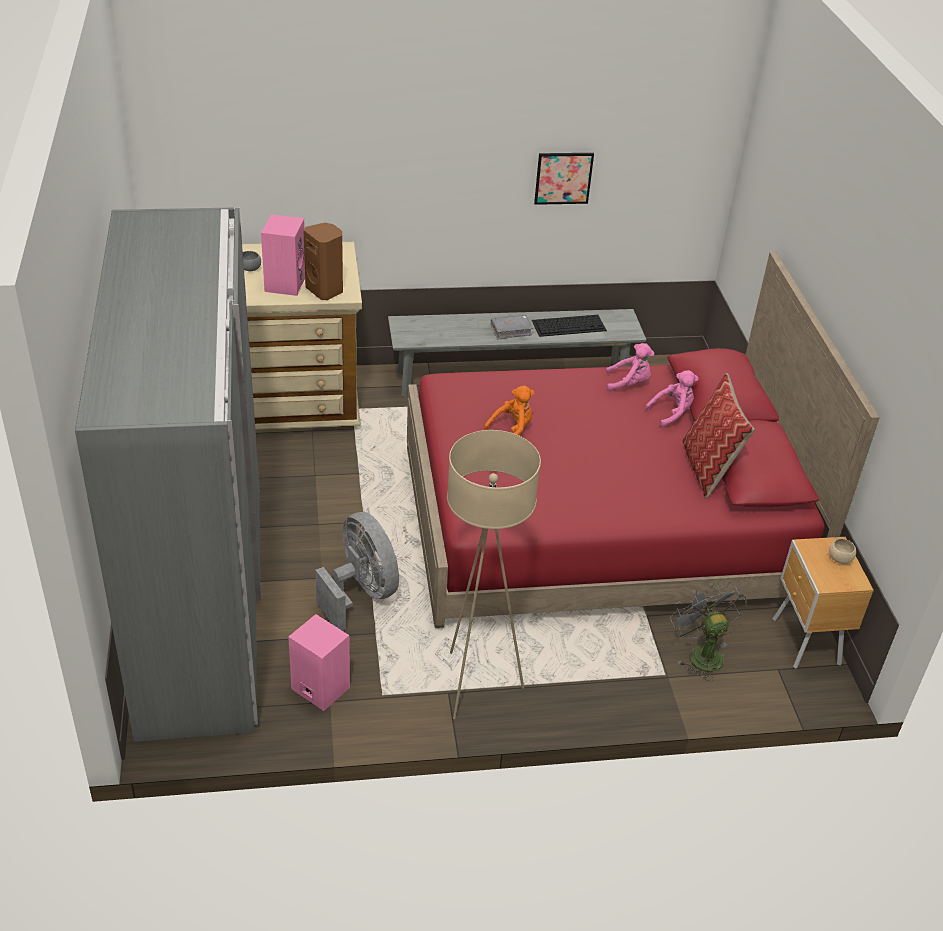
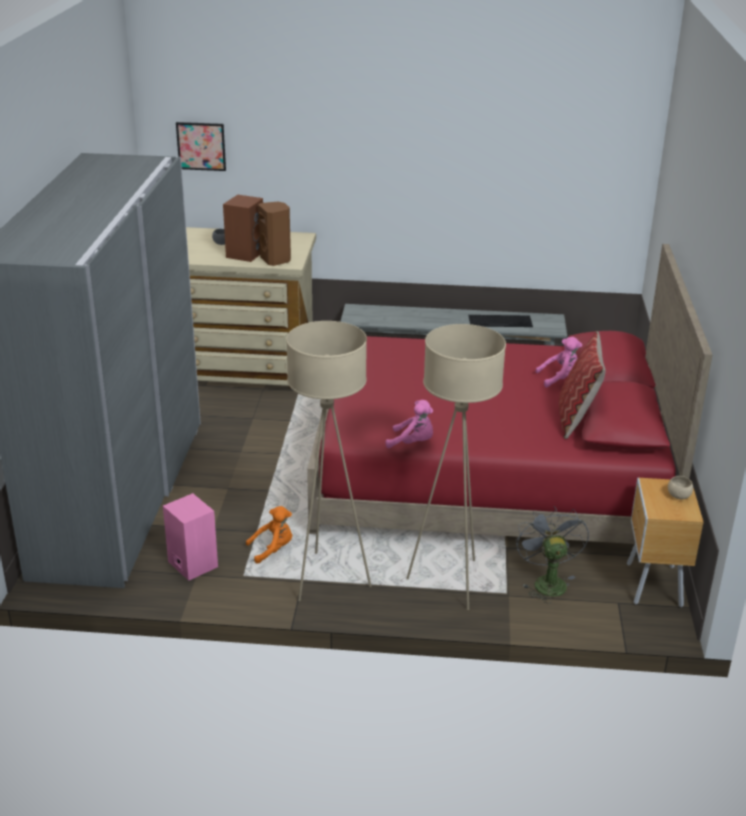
camera: 15 degrees right, 10 degrees down
(284, 283) = (245, 254): pink speaker -> brown speaker
(361, 593) = (256, 503): grey fan -> none
(511, 331) = (447, 320): grey book -> none
(512, 430) = (408, 377): orange plush toy -> orange plush toy (273, 549)
(563, 178) = (496, 187): picture -> picture (201, 146)
(604, 669) = (450, 582): none -> beige floor lamp
(629, 383) = (529, 355): pink plush toy -> pink plush toy (413, 443)

